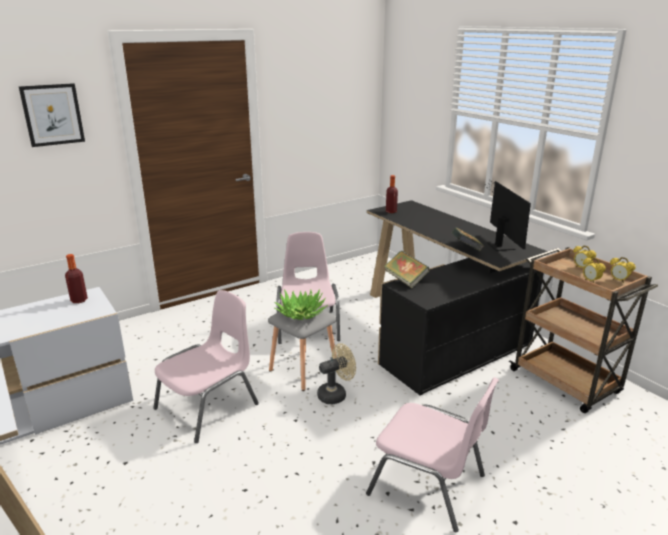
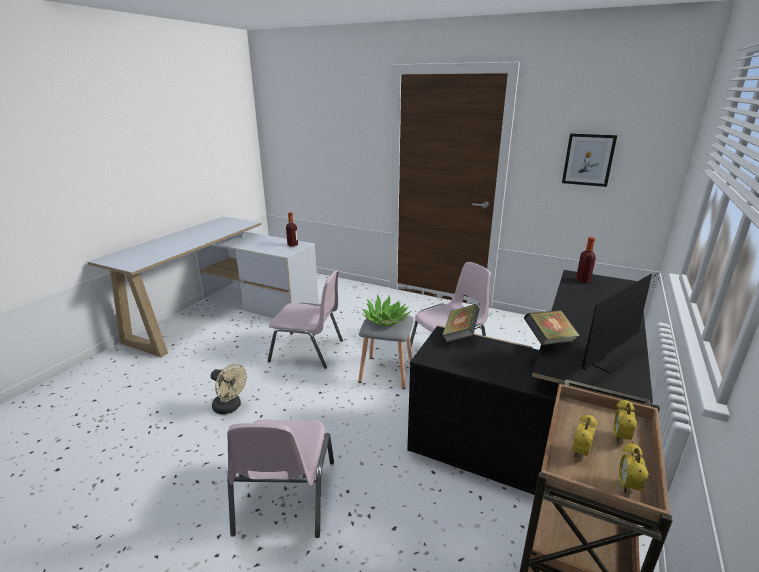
camera: 60 degrees right, 0 degrees up
(52, 114) = (350, 124): picture -> picture (588, 159)
(336, 394) = (368, 400): beige fan -> beige fan (230, 407)

